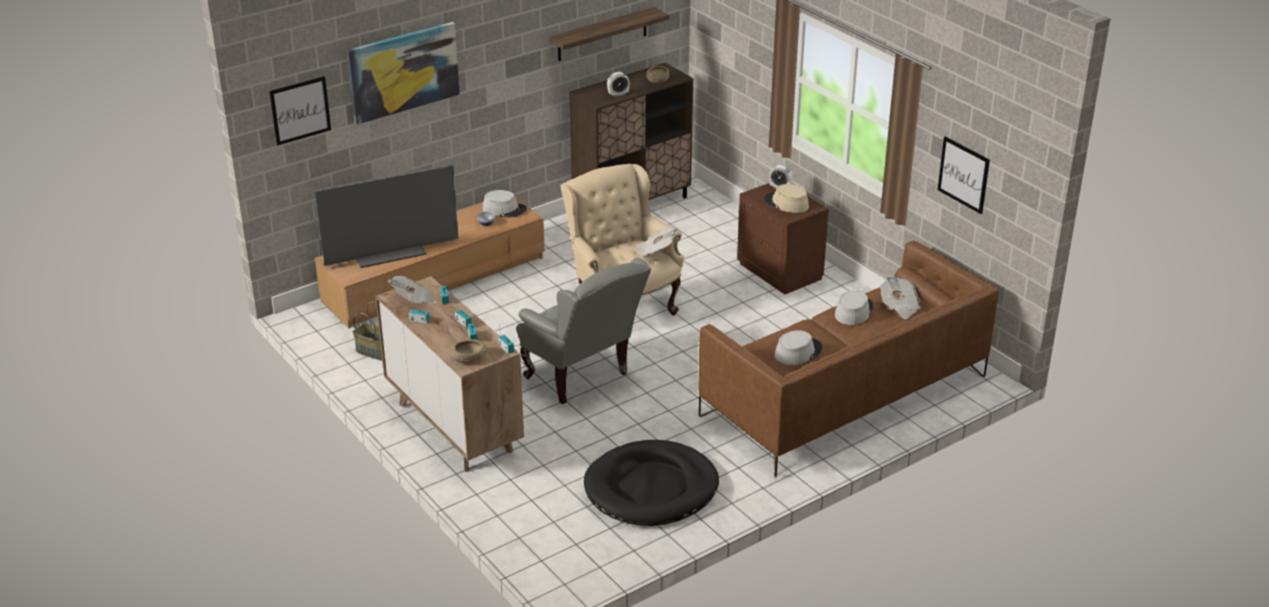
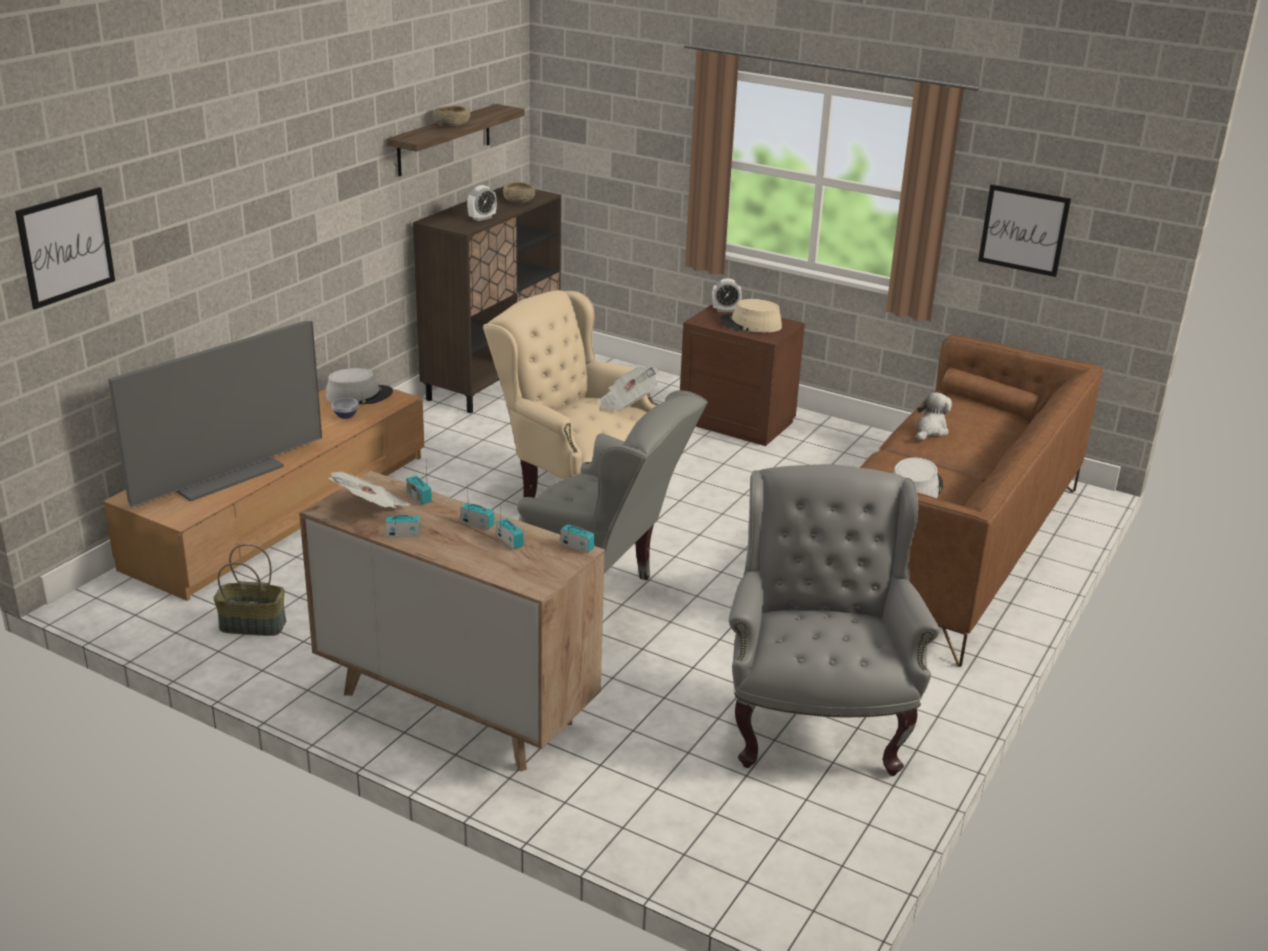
camera: 25 degrees left, 5 degrees down
(403, 72) = (211, 184): picture -> none
(468, 357) = (529, 571): beige bowl -> beige bowl (451, 124)
(651, 488) = (814, 724): black dog bed -> grey armchair
(853, 311) = (930, 430): grey hat -> plush toy
(899, 307) = (974, 417): newspaper -> none

